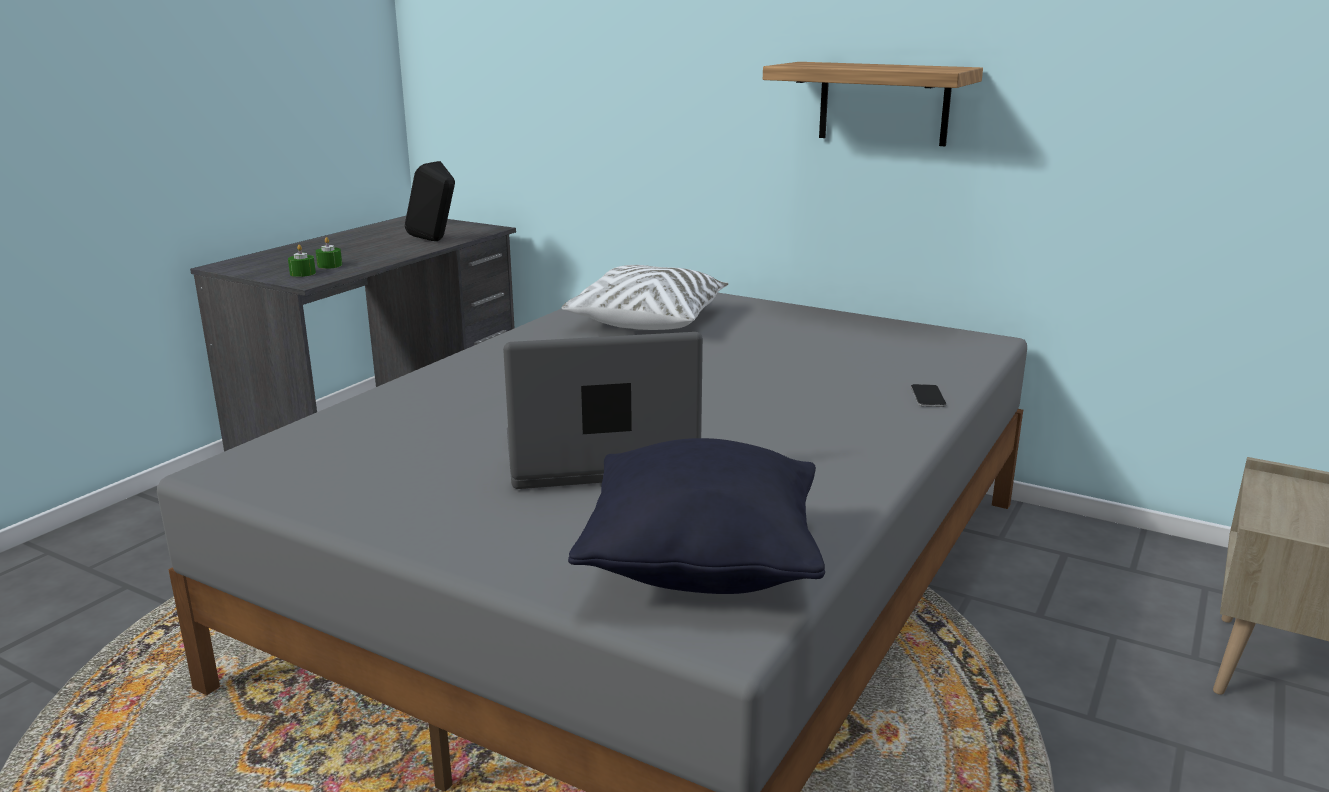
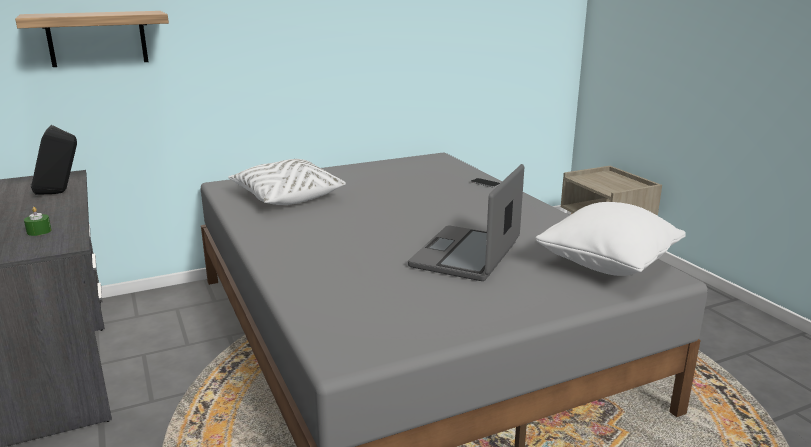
camera: 55 degrees left, 0 degrees up
(302, 273) = (39, 243): green candle -> none
(702, 566) = (607, 265): black pillow -> white pillow
(883, 103) = (358, 40): shelf -> shelf (97, 38)

